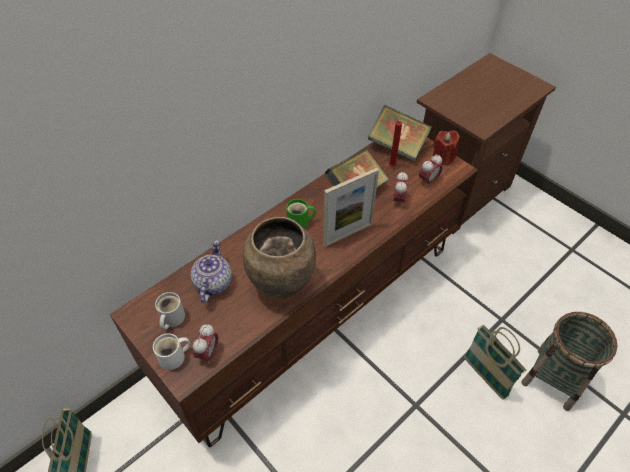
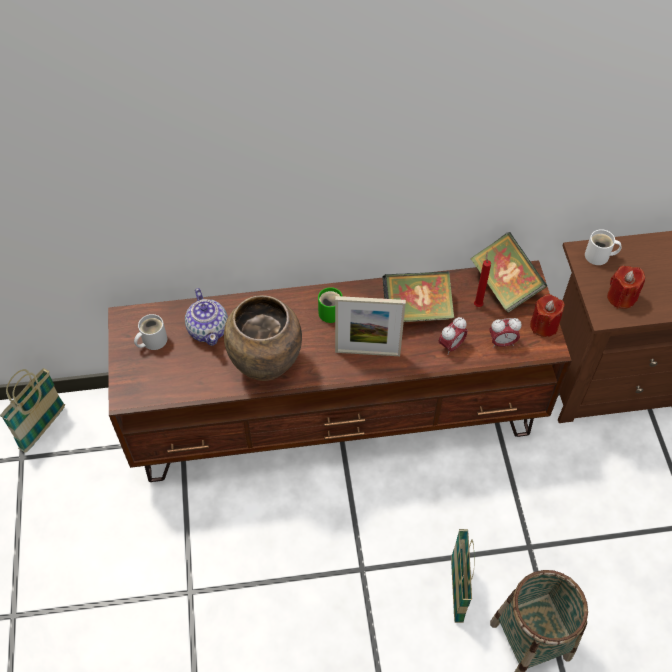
camera: 35 degrees right, 5 degrees up
(174, 357) = (131, 376): white mug -> white mug (599, 256)
(208, 353) = (159, 389): alarm clock -> none
(212, 284) = (208, 329): teapot -> teapot turned 120 degrees clockwise
(480, 114) = (621, 297): none -> red candle

